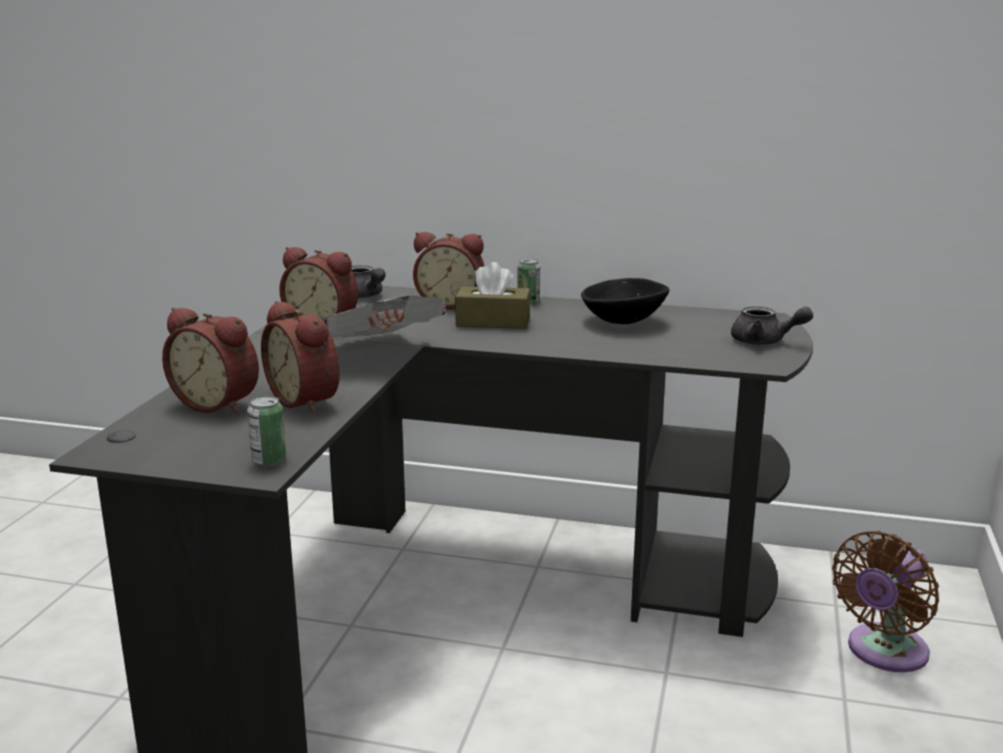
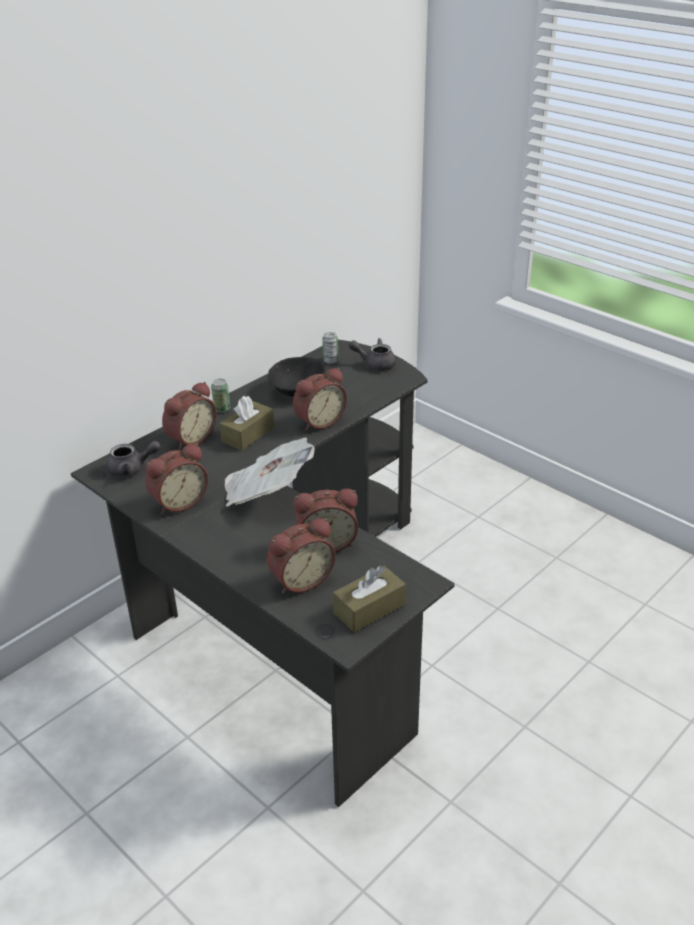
camera: 60 degrees left, 15 degrees up
(178, 449) = (369, 608): none -> brown tissue box
(269, 461) = (412, 577): can -> can (330, 360)
(573, 344) = (318, 421): none -> alarm clock
(764, 342) = (375, 364): grey teapot -> grey teapot turned 135 degrees counterclockwise
(883, 652) = (455, 487): brown fan -> none

